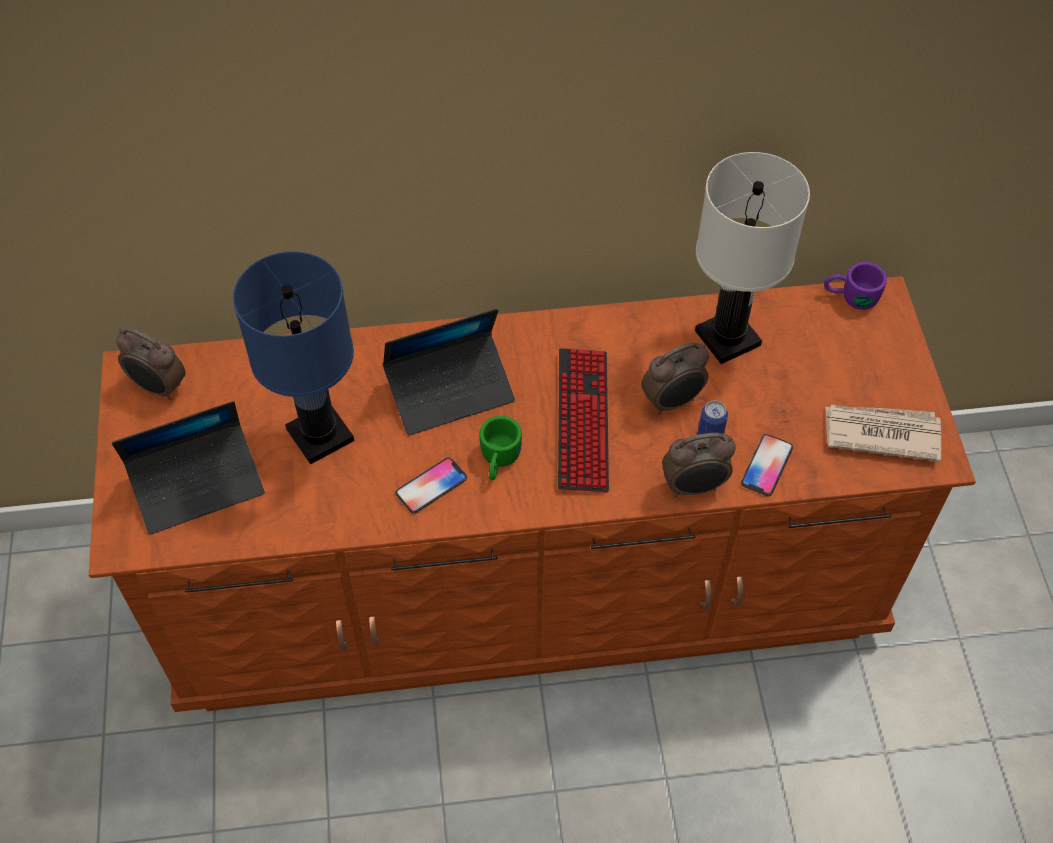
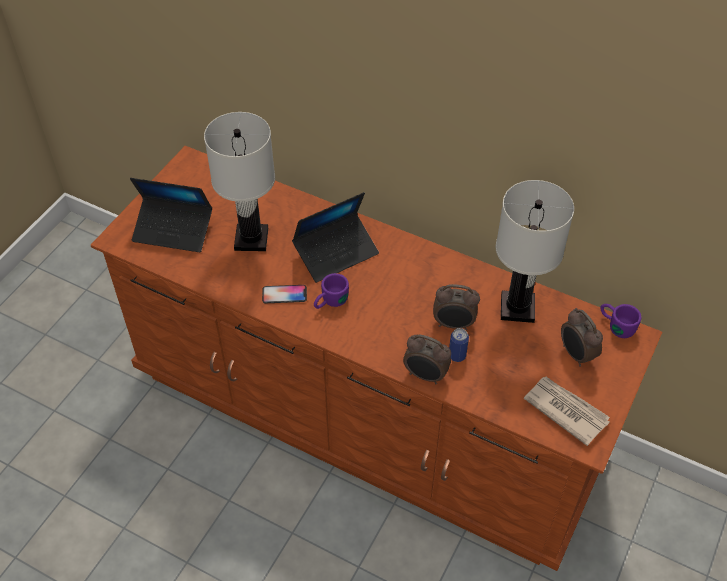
camera: 35 degrees right, 5 degrees down
(159, 388) = (195, 175): alarm clock -> alarm clock (576, 354)
(320, 434) = (252, 238): blue table lamp -> white table lamp
(450, 390) = (336, 253): laptop -> laptop turned 45 degrees counterclockwise
(498, 461) = (330, 302): green mug -> purple mug
(583, 420) = (394, 306): keyboard -> none
(766, 466) = (478, 388): phone -> none

